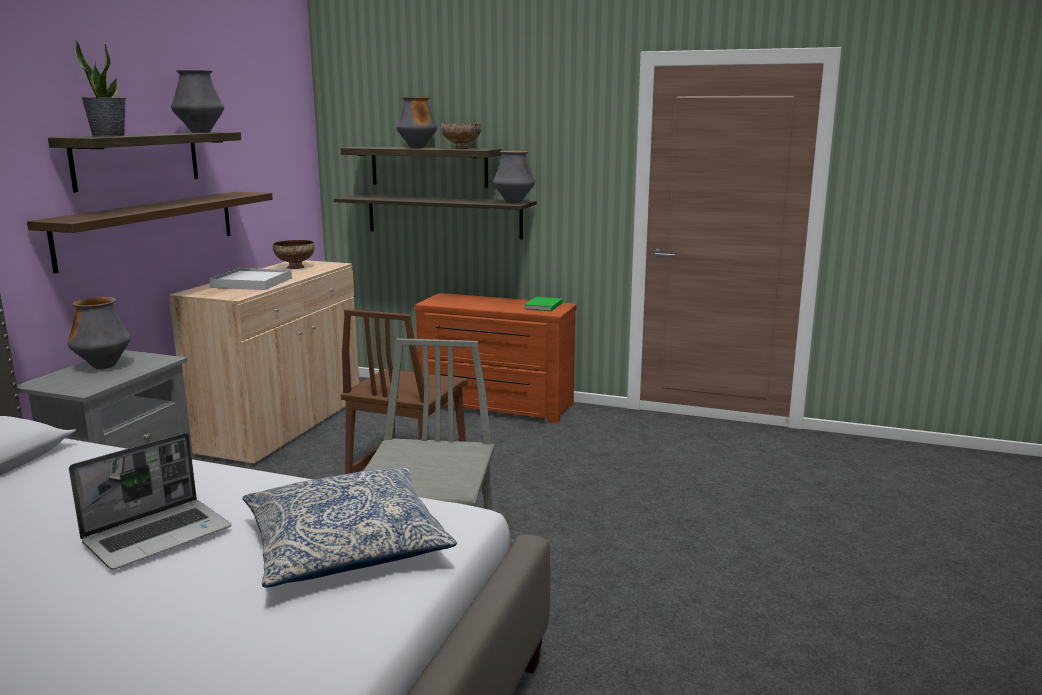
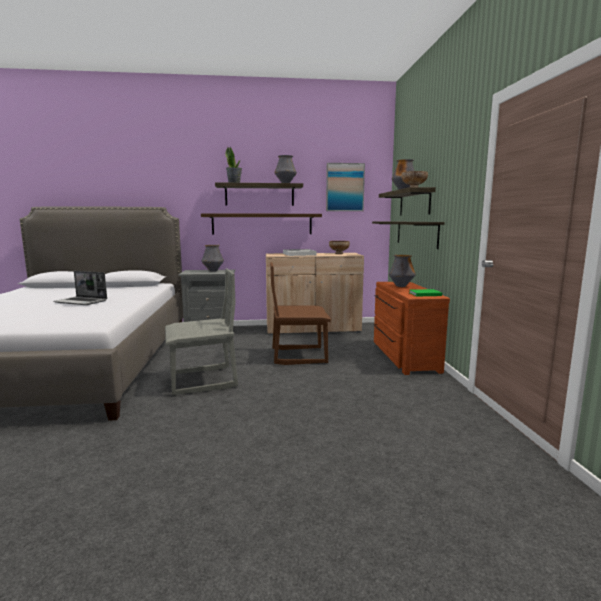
camera: 65 degrees right, 5 degrees down
(264, 133) = (345, 187): none -> picture
(346, 545) = (70, 317): pillow -> none
(513, 202) = (422, 221): vase -> vase (401, 286)

